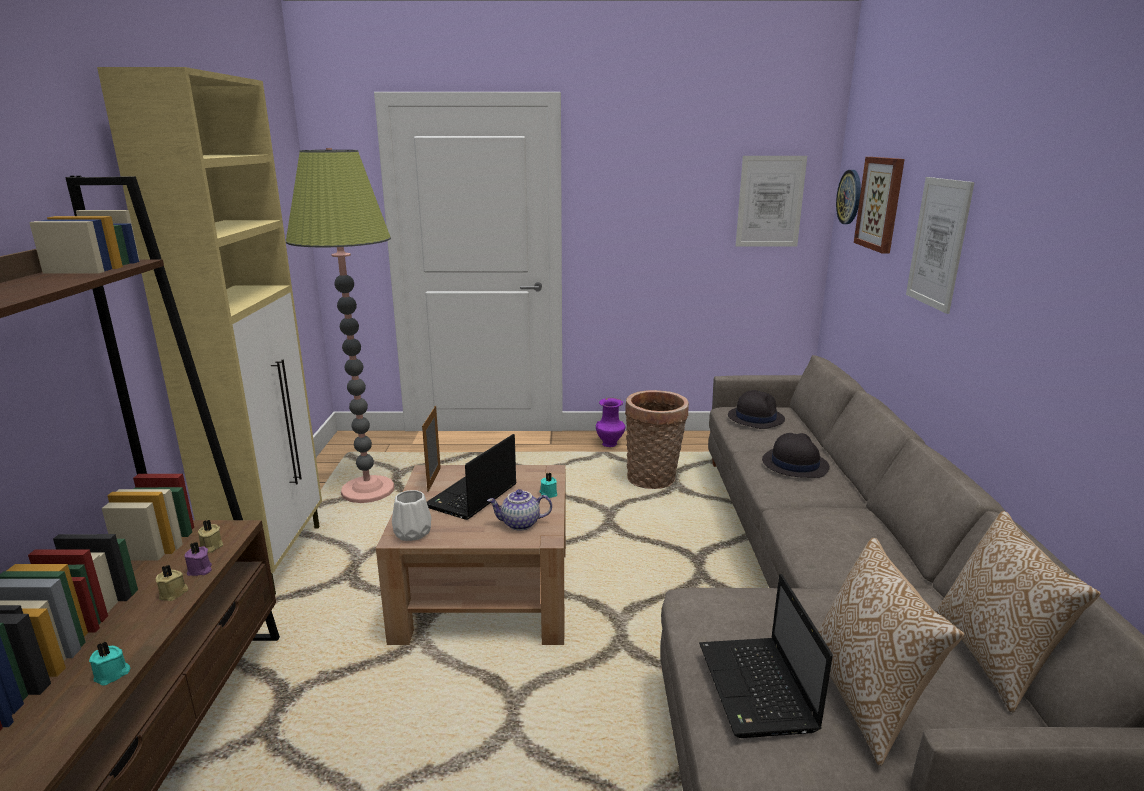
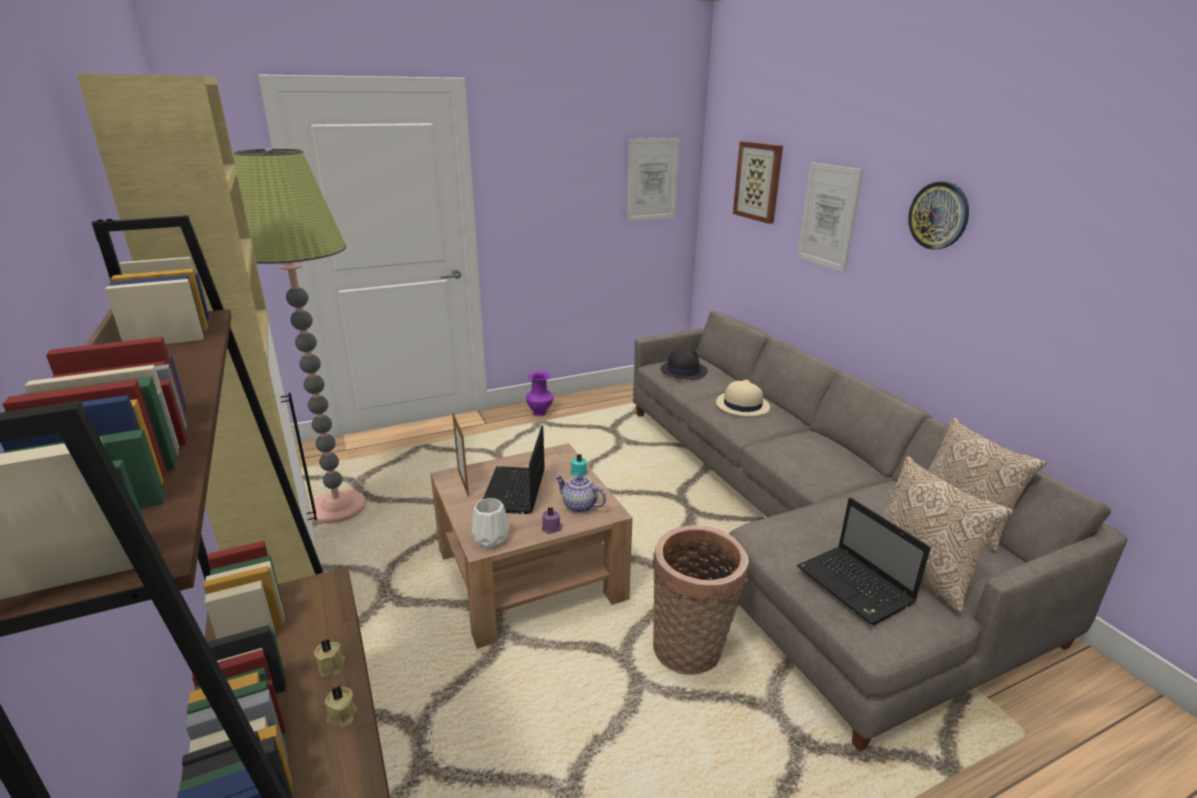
camera: 25 degrees left, 5 degrees up
(112, 674) = (355, 765): turquoise candle -> none
(200, 570) = (336, 635): purple candle -> purple candle (552, 528)
(211, 547) = (321, 608): beige candle -> beige candle (342, 716)
(520, 524) = (579, 506): teapot -> teapot turned 60 degrees clockwise
(653, 480) = (599, 438): basket -> basket (692, 650)
(794, 464) = (742, 405): black hat -> beige hat
(850, 197) = (720, 174): wall clock -> wall clock (939, 215)

